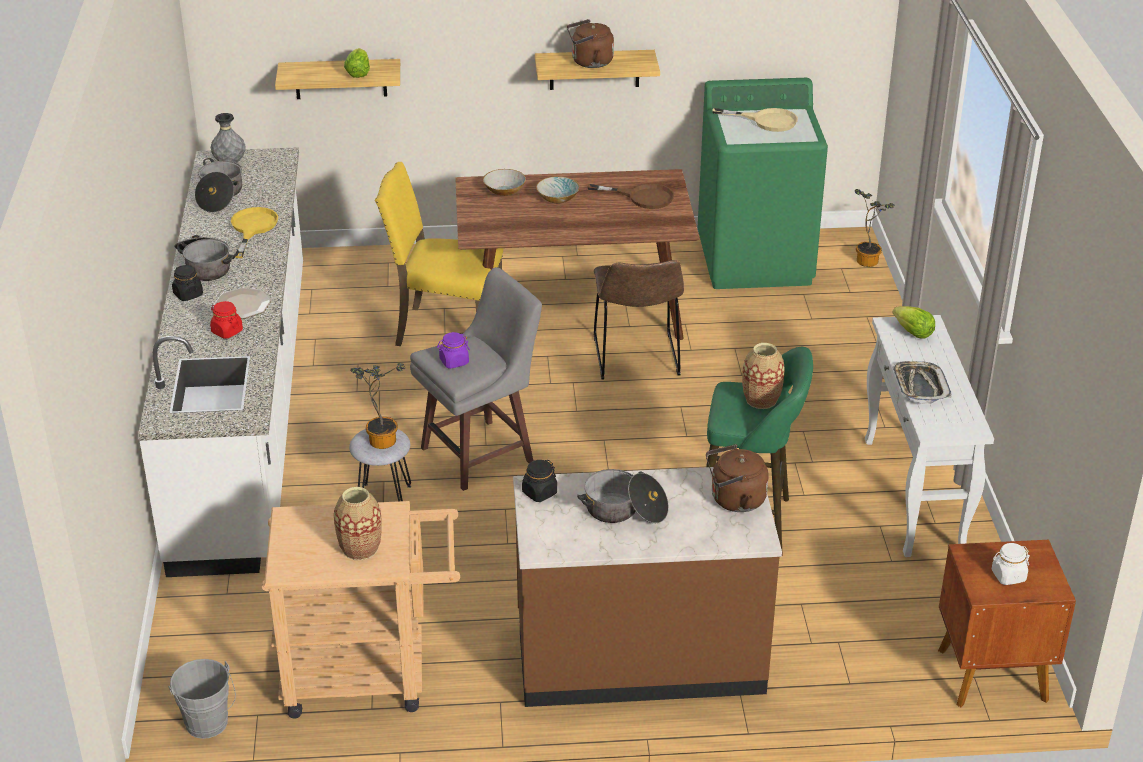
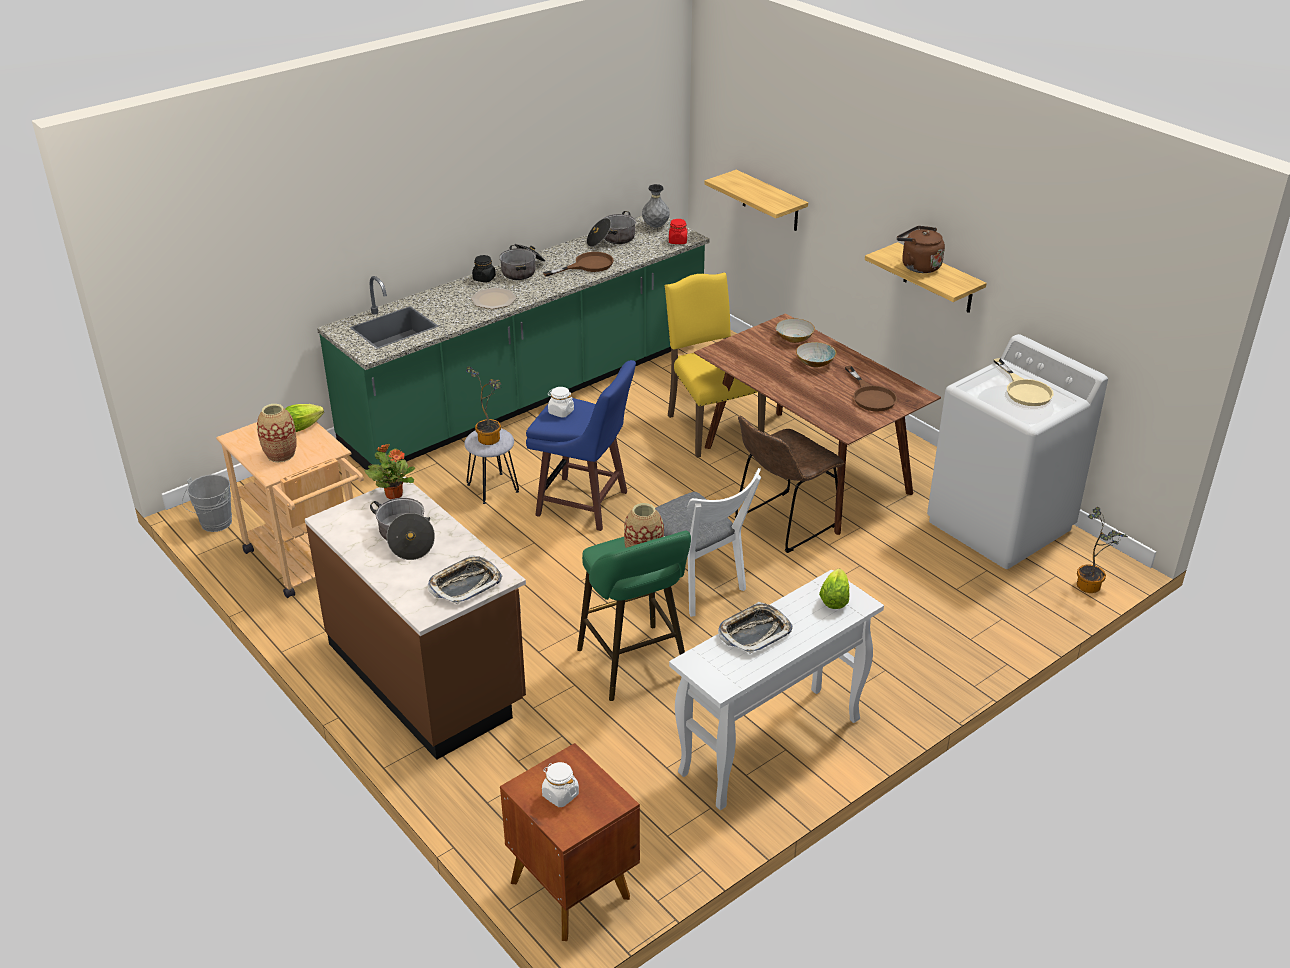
camera: 55 degrees right, 0 degrees up
(227, 331) = (457, 307): red jar -> red jar (677, 241)
(246, 409) = (530, 394): white counter -> green counter
(252, 228) = (587, 265): yellow frying pan -> brown frying pan
(358, 73) = (763, 197): lettuce -> lettuce (302, 427)
(454, 362) = (561, 412): purple jar -> white jar
(480, 454) = (584, 505): grey stool -> blue stool
(539, 493) = (393, 494): black jar -> potted plant
(673, 441) = (698, 585): none -> white chair
(734, 500) = (465, 584): brown kettle -> tray
(756, 260) = (1000, 525): green washing machine -> white washing machine

